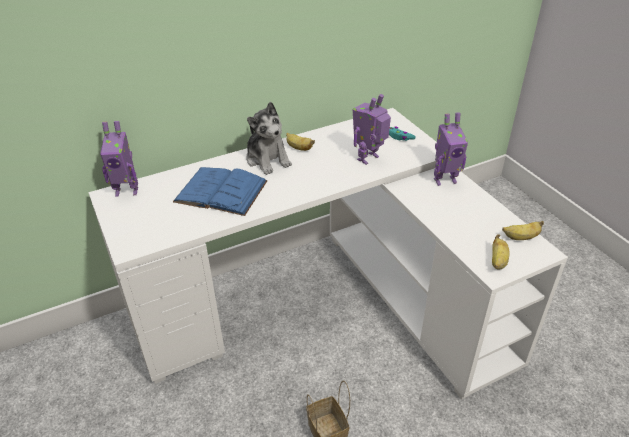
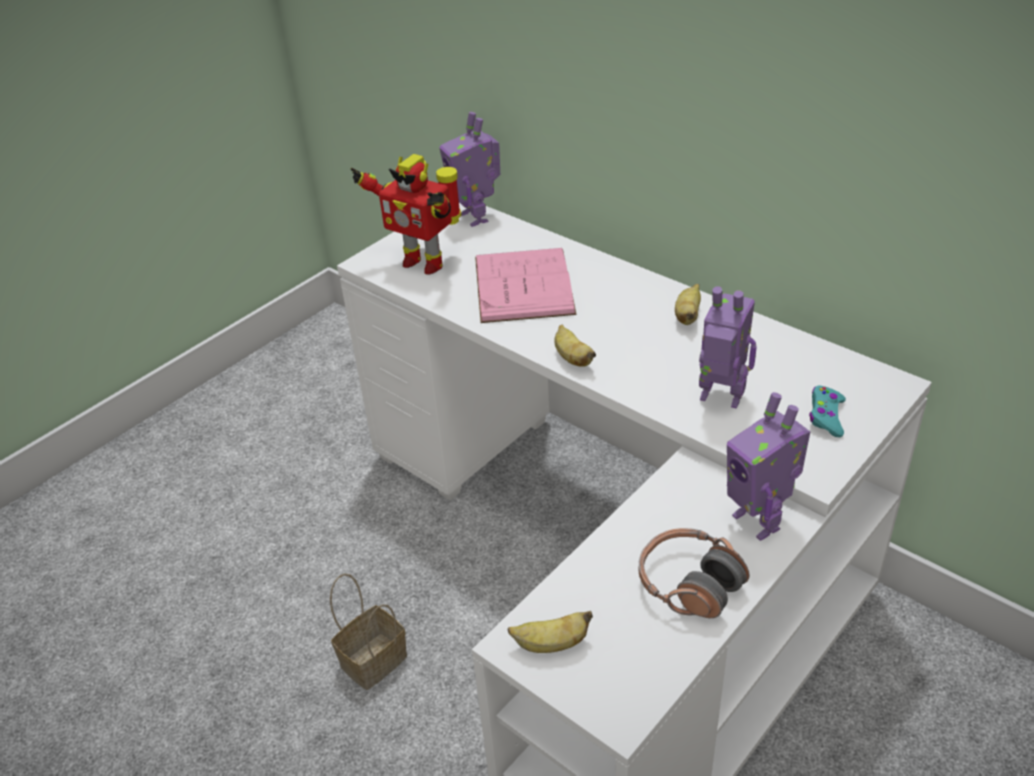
camera: 70 degrees right, 0 degrees up
(155, 224) = (423, 262): none -> toy robot
(221, 191) = (523, 285): blue book -> pink book
(268, 159) = (631, 297): plush toy -> none
(474, 210) = (689, 584): none -> headphones
(520, 238) = (643, 670): banana -> banana (572, 358)

